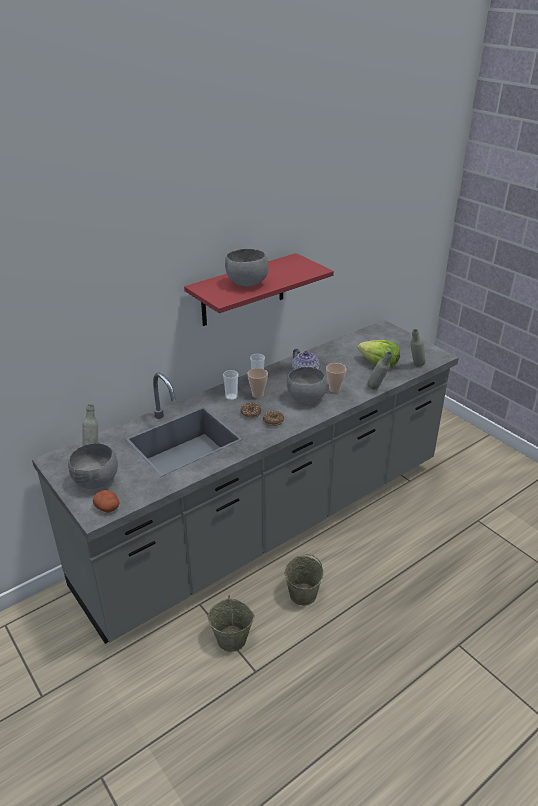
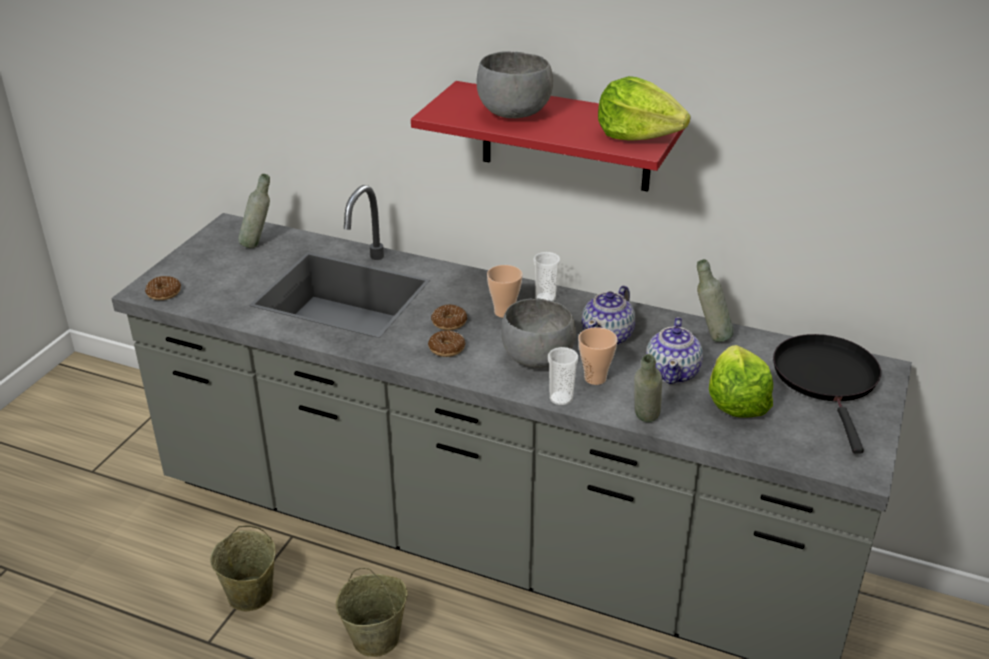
camera: 60 degrees right, 0 degrees up
(96, 482) = (206, 267): grey bowl -> none
(108, 508) = (164, 293): potato -> donut
(231, 397) = (475, 293): cup -> cup (561, 399)
(303, 266) = (638, 135): none -> lettuce
(347, 369) = (673, 372): none -> teapot
(381, 339) = (827, 379): none -> black frying pan
(415, 366) = (779, 447): grey bottle -> grey bottle (710, 337)

